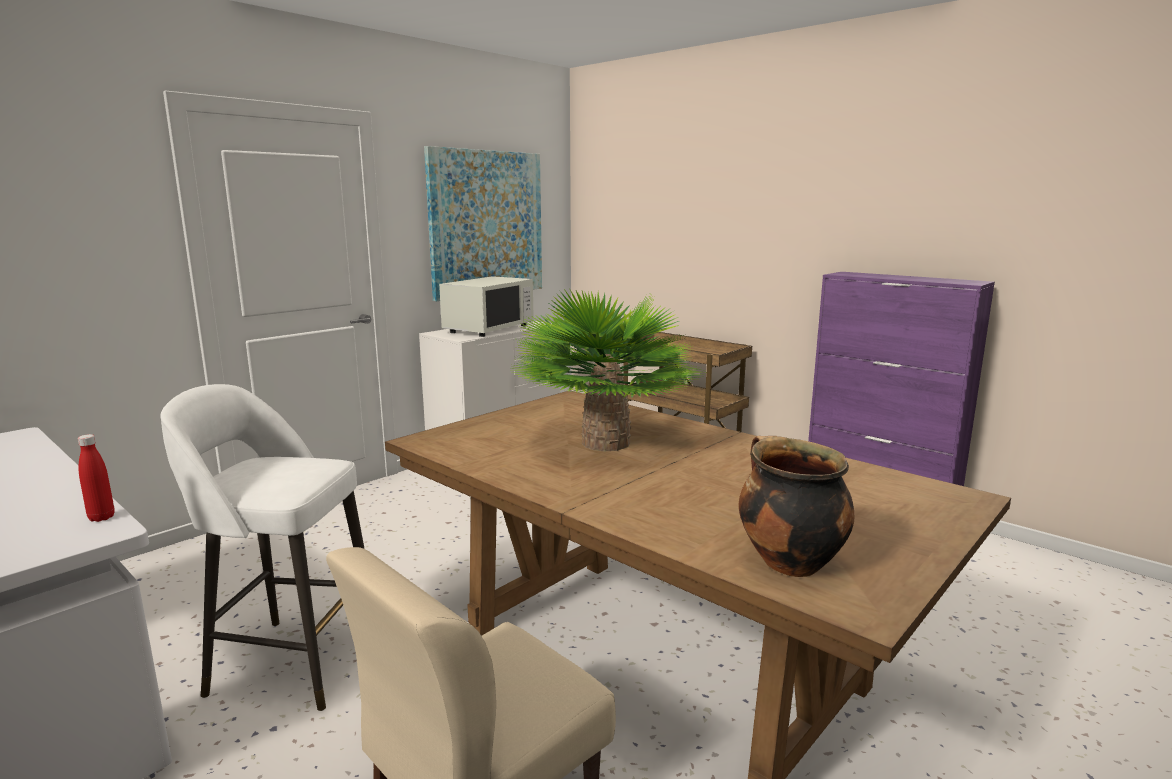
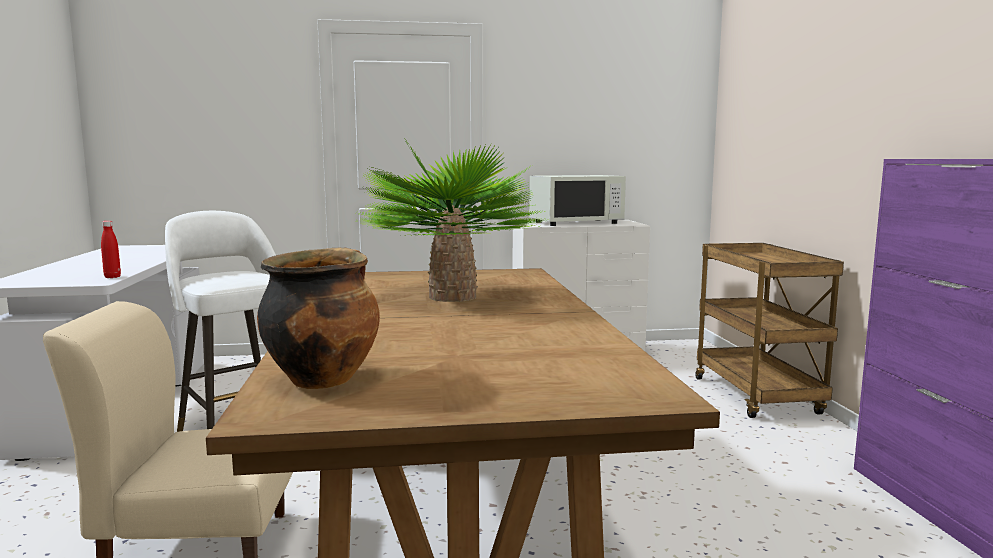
camera: 40 degrees right, 5 degrees down
(486, 224) = (601, 123): picture -> none

